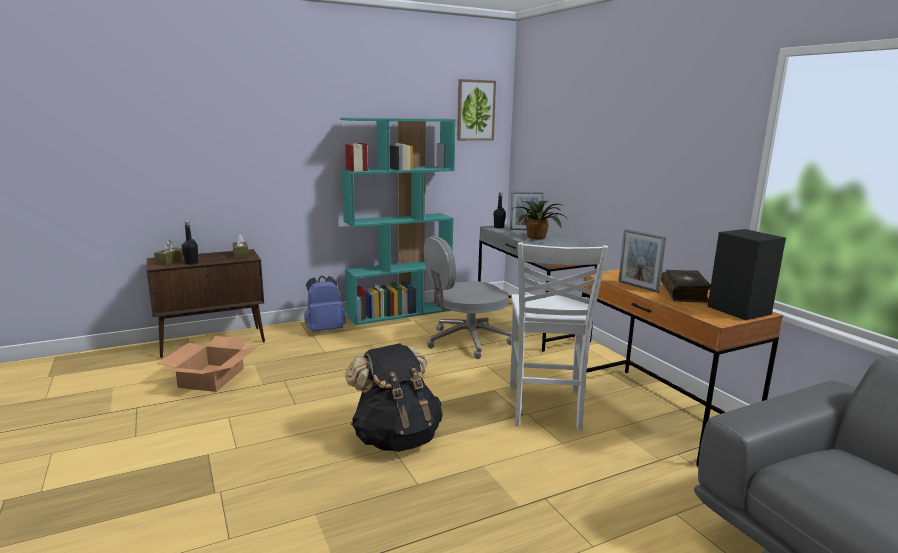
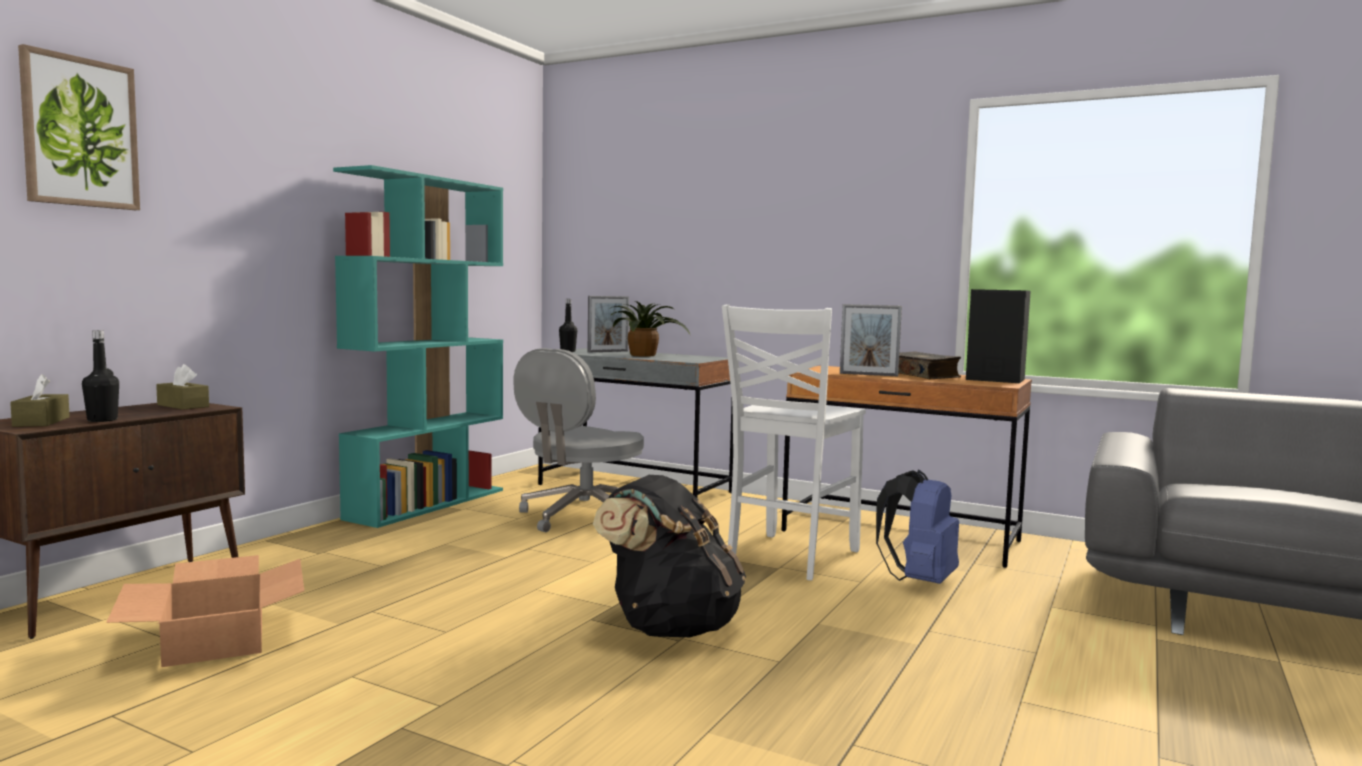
camera: 35 degrees left, 10 degrees down
(325, 329) = (332, 541): blue backpack -> blue backpack (919, 580)
(475, 110) = (503, 183): picture -> picture (80, 132)
(545, 408) = (789, 557): white chair -> white chair turned 60 degrees clockwise

